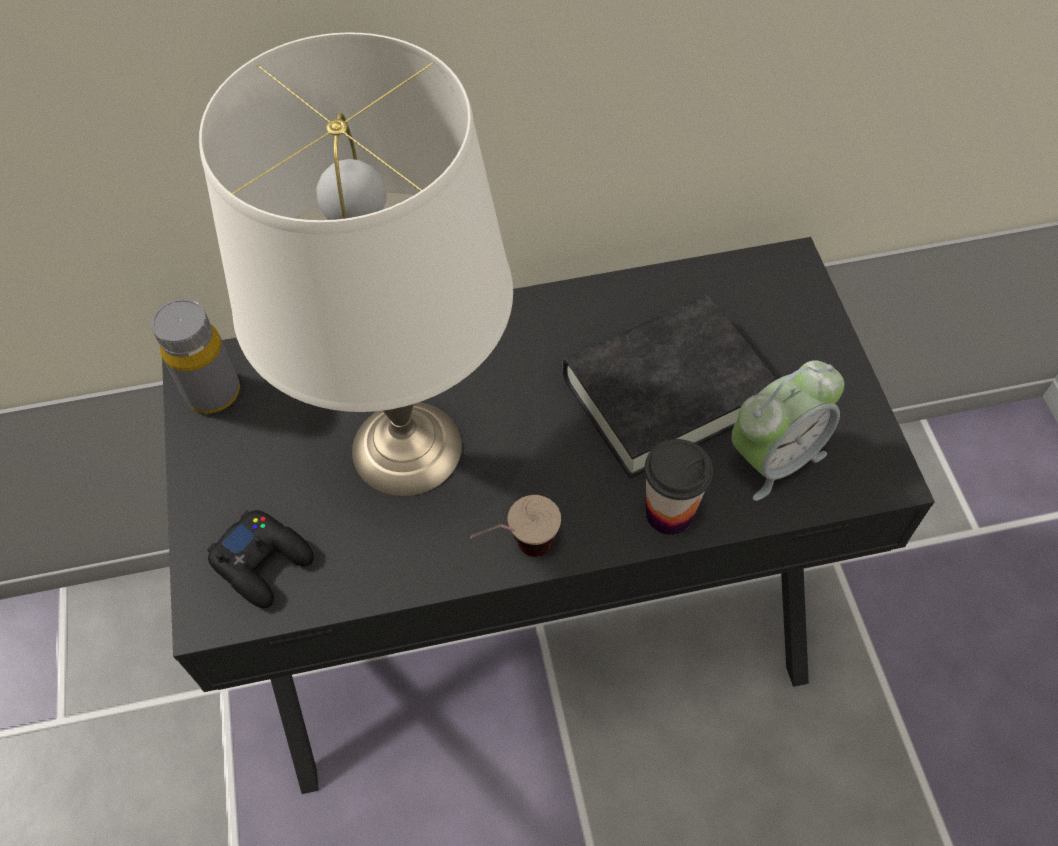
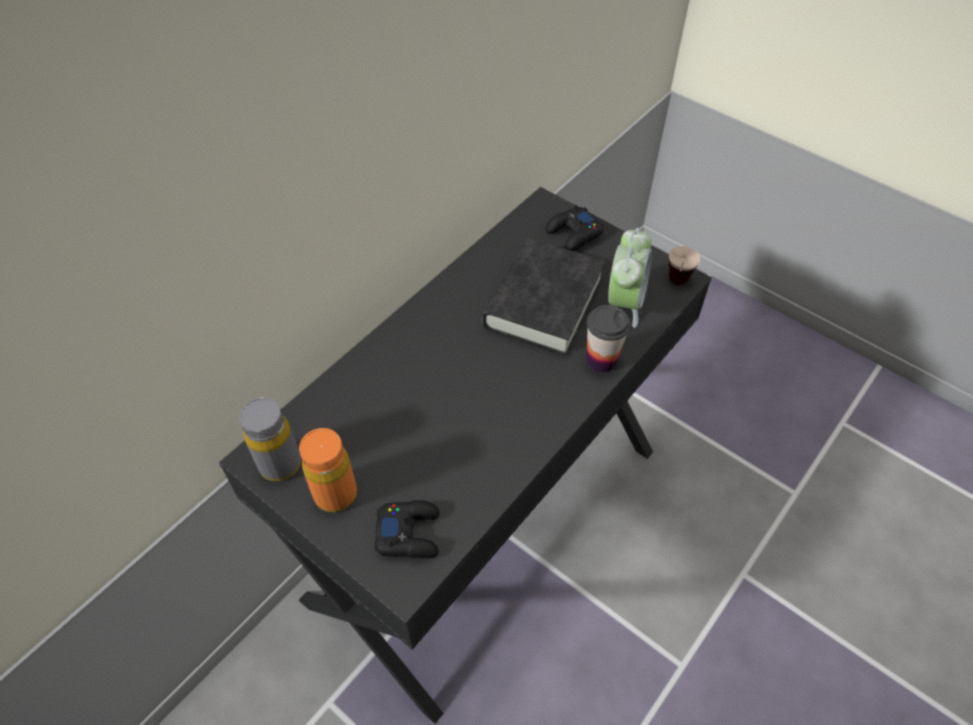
camera: 40 degrees left, 5 degrees down
(234, 464) = (335, 494): none -> orange bottle
(405, 446) = (430, 417): white table lamp -> none
(516, 552) = (545, 430): cup -> cup (676, 287)
(793, 326) = (574, 234): none -> black game controller

